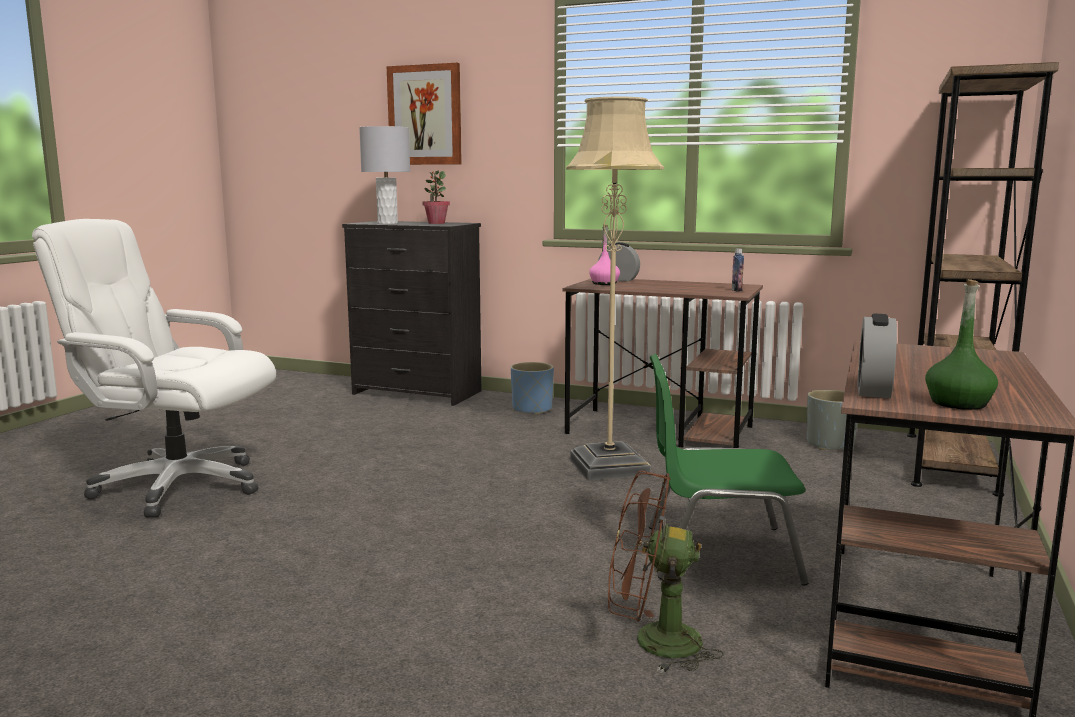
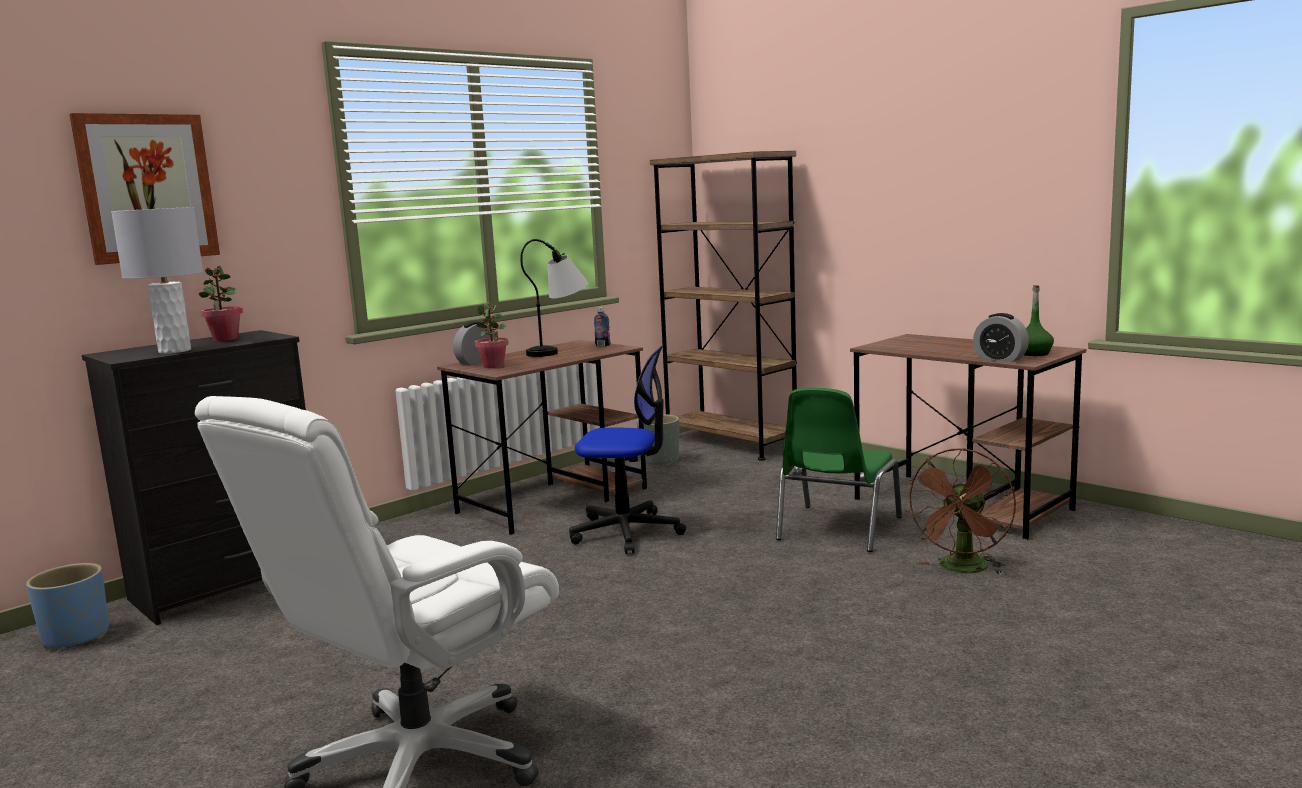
camera: 65 degrees left, 0 degrees up
(532, 409) = (408, 536): blue planter -> blue planter (76, 637)
(604, 283) = (493, 366): pink bottle -> potted plant
(609, 467) = (627, 532): beige floor lamp -> office chair
(695, 286) = (560, 351): none -> table lamp

